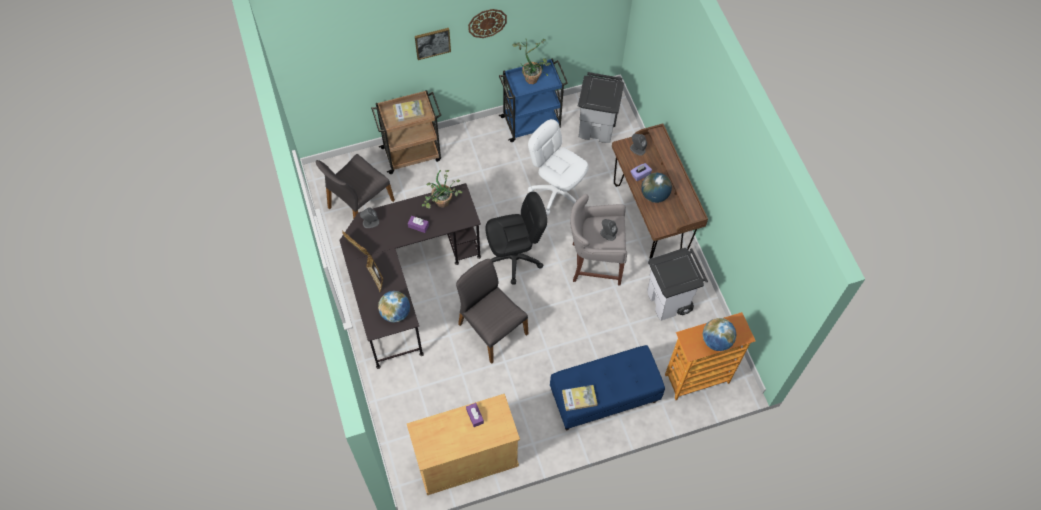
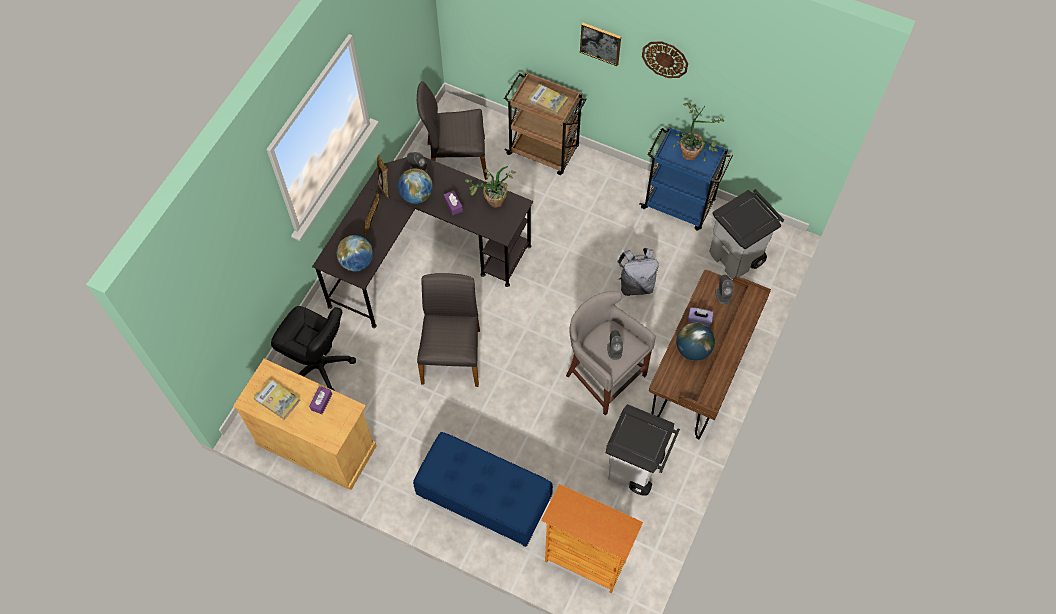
camera: 45 degrees right, 0 degrees up
(514, 258) = (536, 312): black office chair -> black office chair (319, 366)
(556, 192) = (636, 284): white office chair -> grey backpack
(579, 398) = (440, 473): book -> book (277, 400)
(716, 341) = (588, 526): globe -> globe (416, 196)

